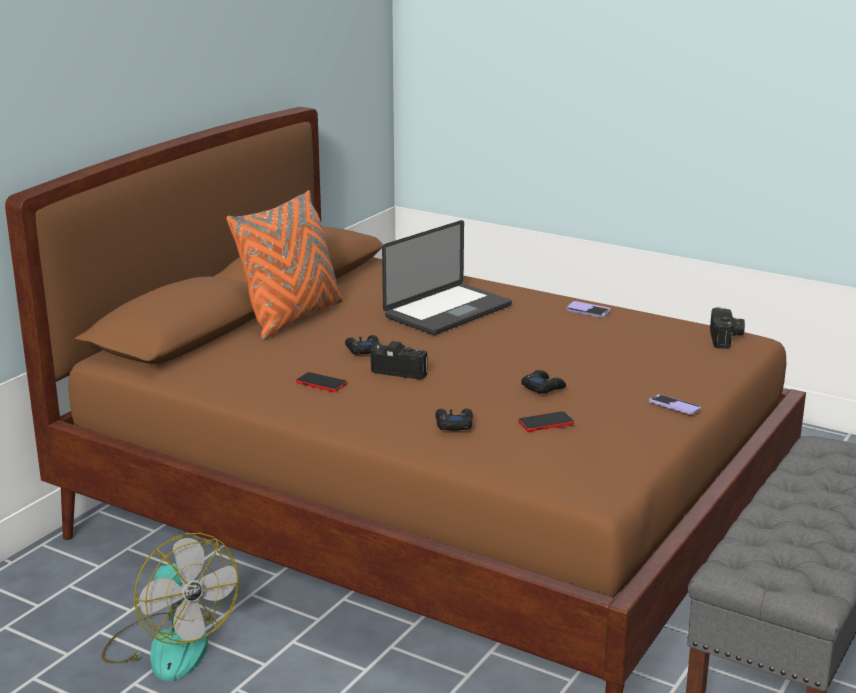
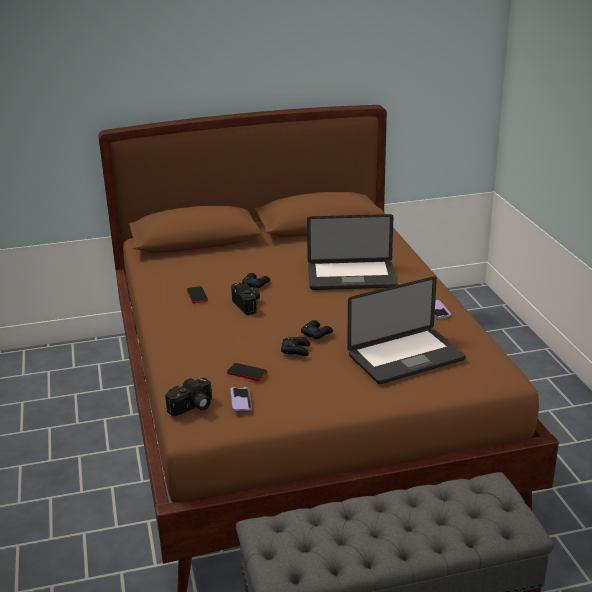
camera: 45 degrees right, 5 degrees up
(169, 645) = (88, 416): fan -> none
(291, 318) = (262, 249): orange pillow -> none
(453, 424) = (204, 350): black game controller -> black game controller (316, 333)
(648, 355) = (406, 358): none -> laptop
(674, 406) = (347, 399): phone -> phone (240, 400)
(726, 338) = (488, 369): camera -> camera (192, 407)

